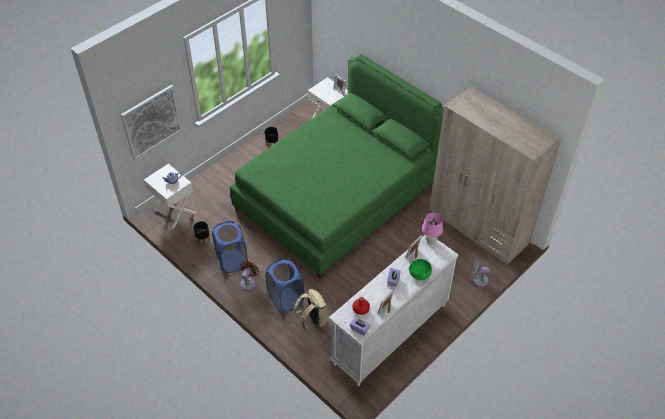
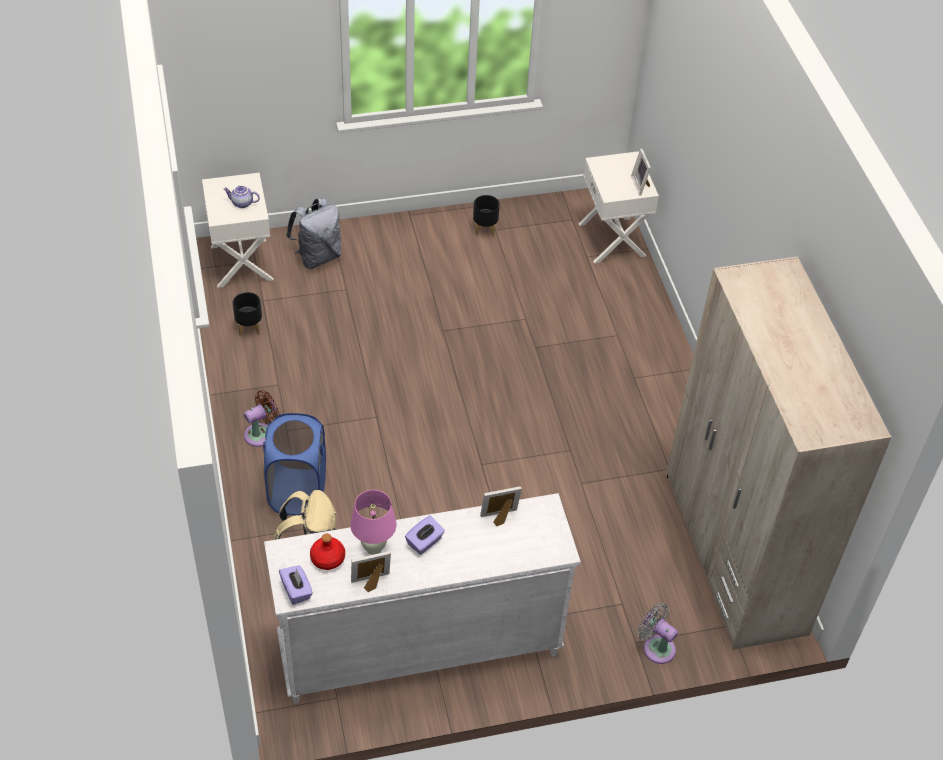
camera: 30 degrees right, 0 degrees up
(151, 122) = (242, 82): picture -> none
(207, 192) = (317, 256): none -> grey backpack
(232, 260) = (265, 385): blue laundry basket -> none
(337, 196) = (522, 369): green bed -> none
(419, 274) = (479, 557): green bowl -> none
(430, 241) = (550, 511): pink table lamp -> pink table lamp (373, 548)

